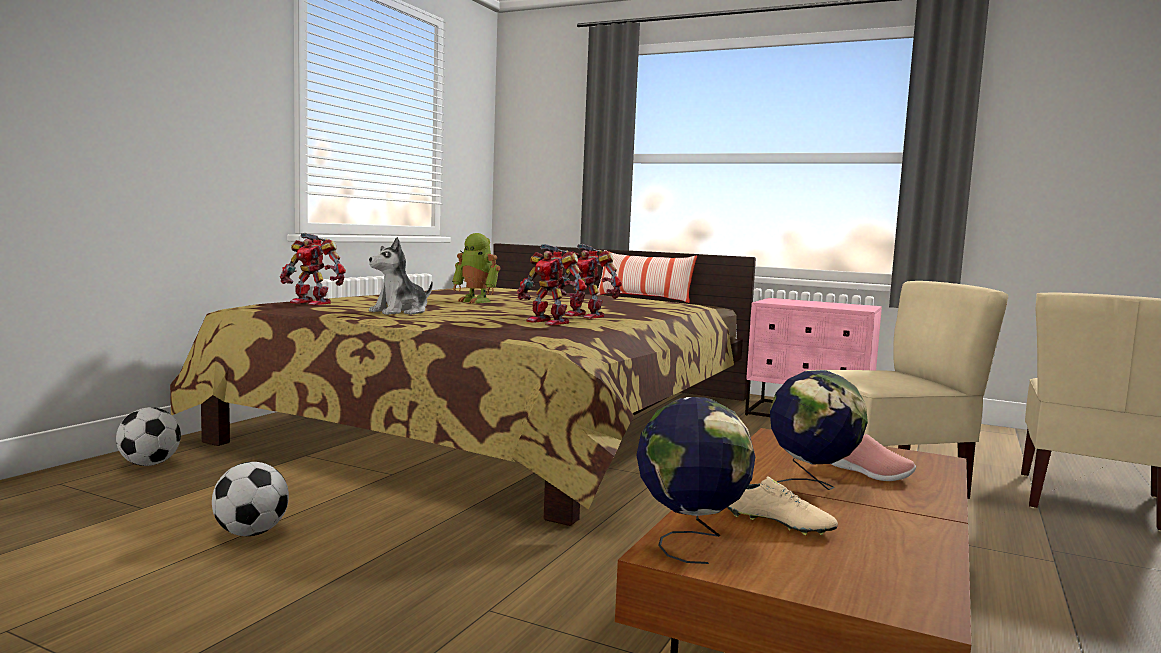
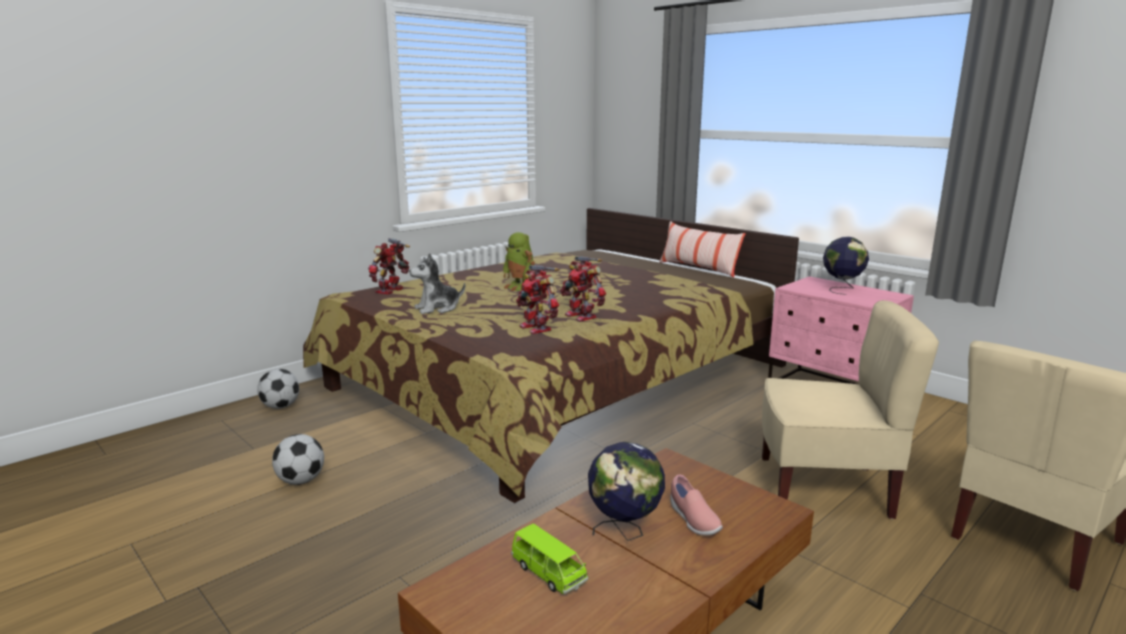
camera: 20 degrees right, 10 degrees up
(312, 303) = (391, 291): toy robot -> toy robot turned 75 degrees clockwise
(690, 542) = (463, 583): globe -> globe (841, 289)
(778, 524) = (548, 573): beige shoe -> green toy car

